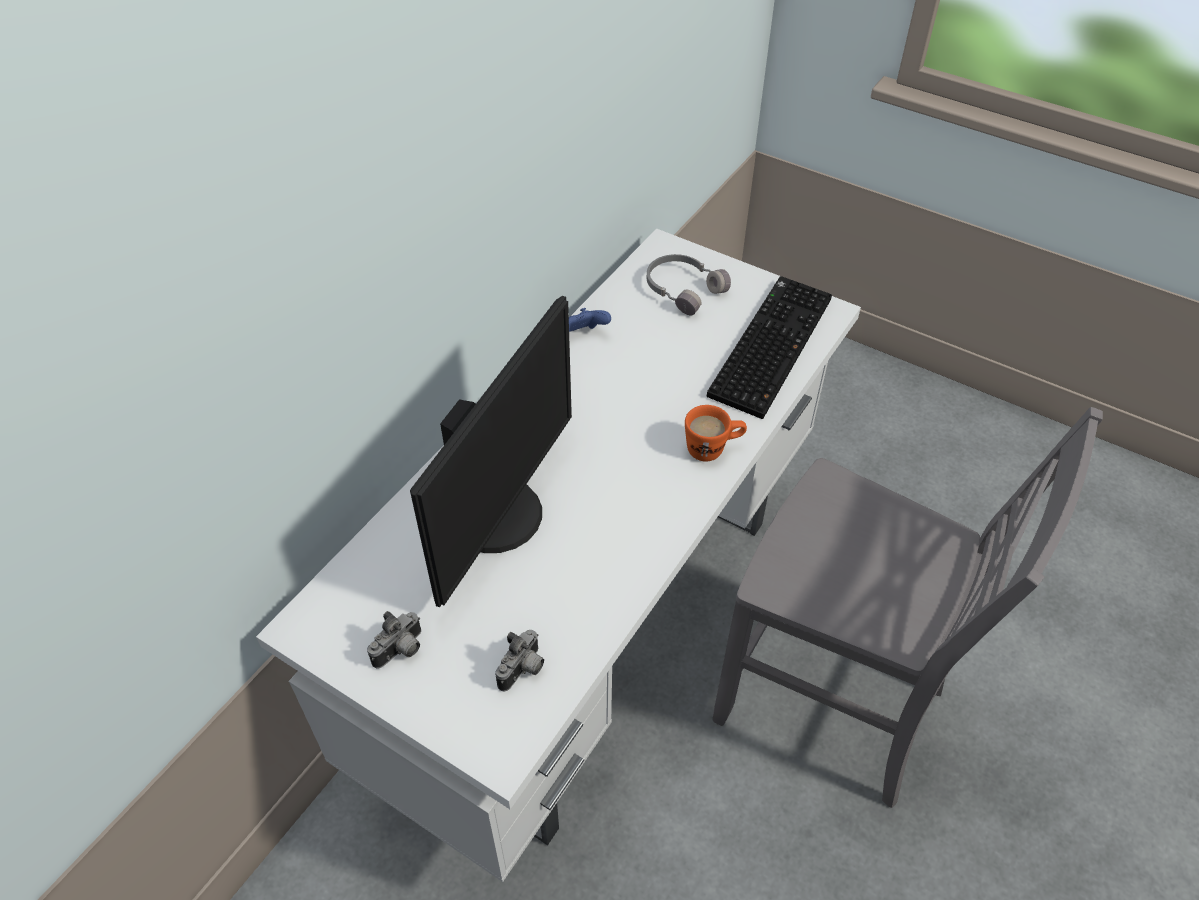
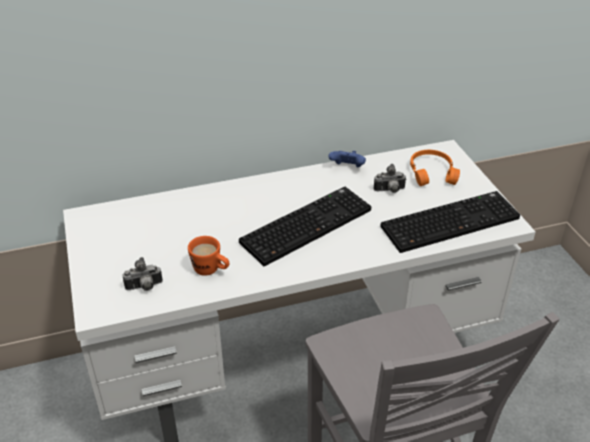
camera: 40 degrees right, 10 degrees down
(401, 651) = (107, 248): camera -> camera (389, 191)
(500, 516) = (213, 221): monitor -> none
(620, 447) = (306, 224): none -> keyboard
(683, 289) = (432, 173): grey headphones -> orange headphones
(713, 449) = (354, 251): orange mug -> orange mug (211, 270)

